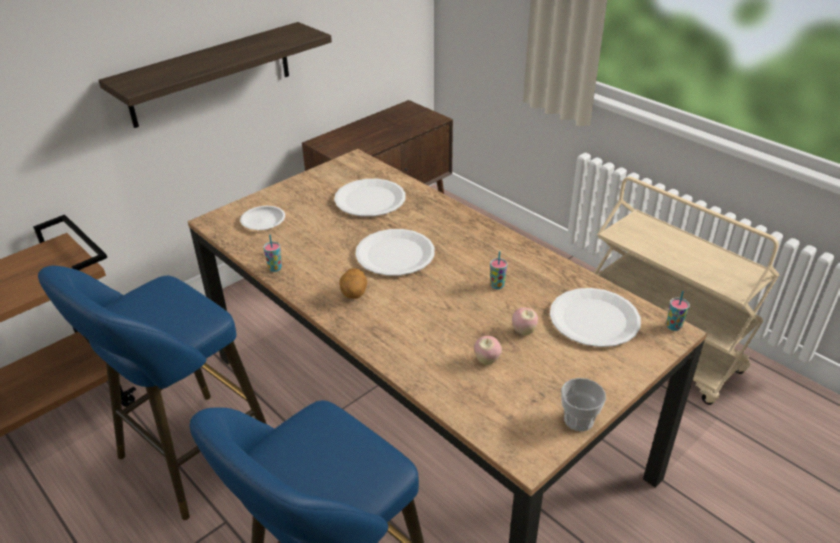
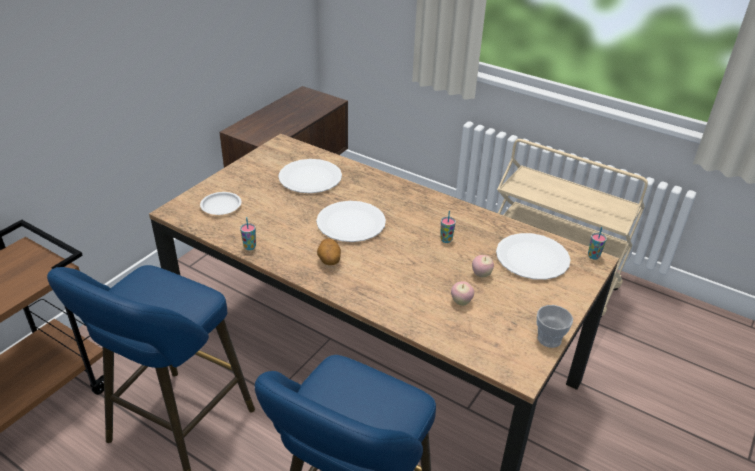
camera: 15 degrees left, 0 degrees up
(211, 74) = (143, 75): shelf -> none

